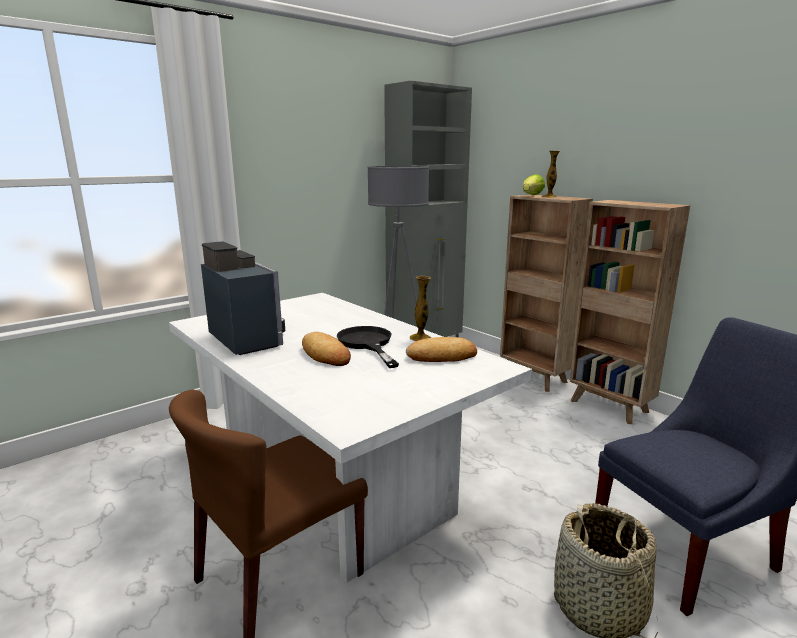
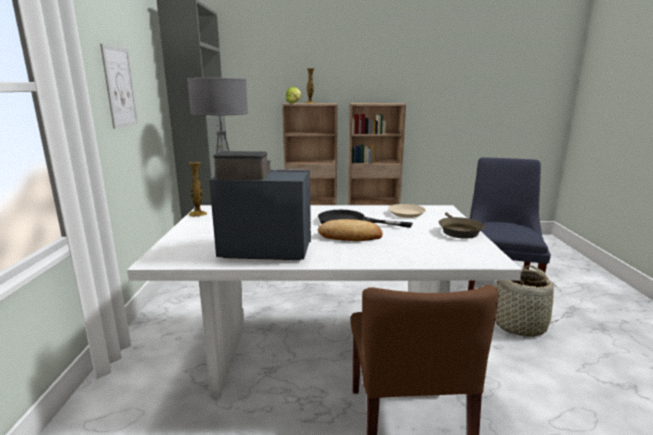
camera: 50 degrees left, 0 degrees up
(307, 175) = (120, 87): none -> picture
(420, 338) = (364, 209): vase -> vase (198, 214)
(424, 392) = (458, 231): none -> brown frying pan
(442, 356) = (406, 213): bread -> beige plate

